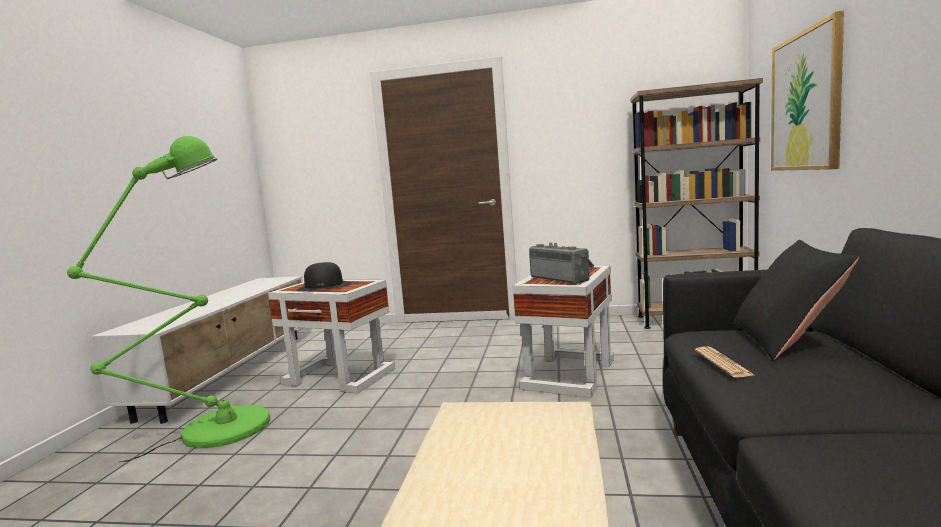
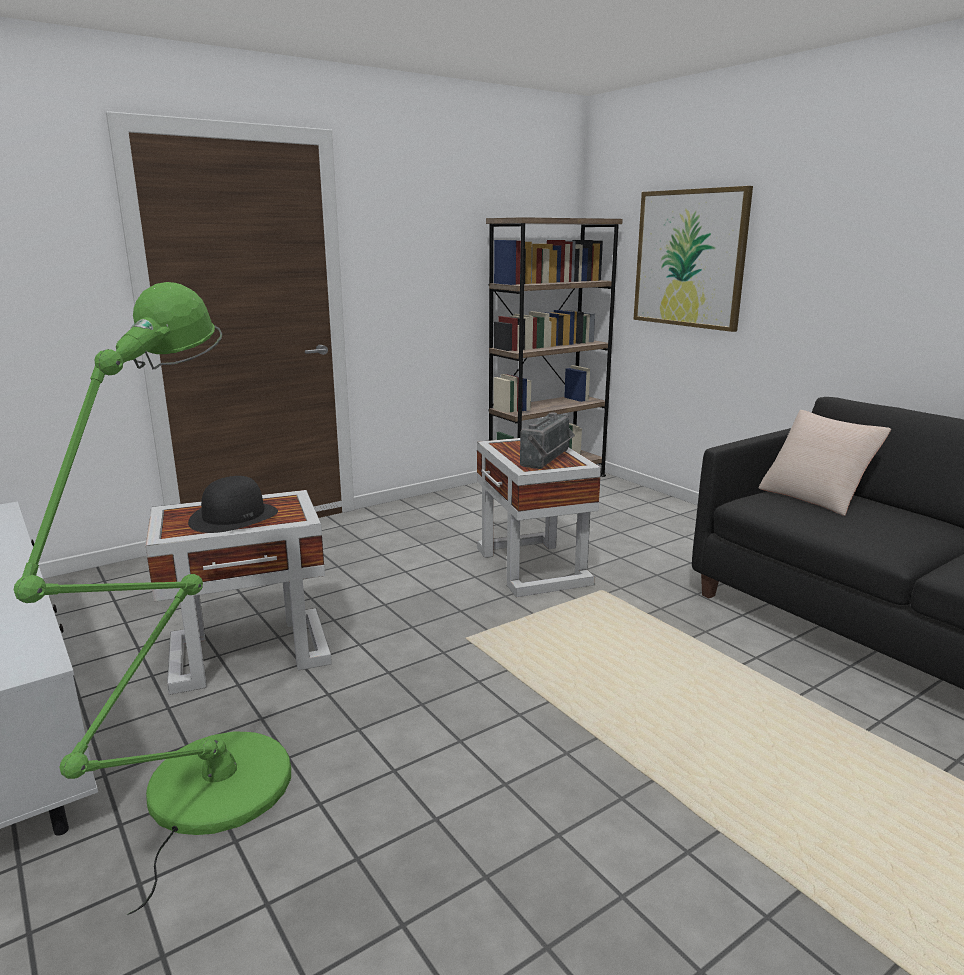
camera: 45 degrees left, 10 degrees up
(561, 278) = (548, 459): radio -> radio turned 105 degrees clockwise
(723, 363) = (824, 525): newspaper -> none
(786, 340) = (815, 496): black pillow -> beige pillow

